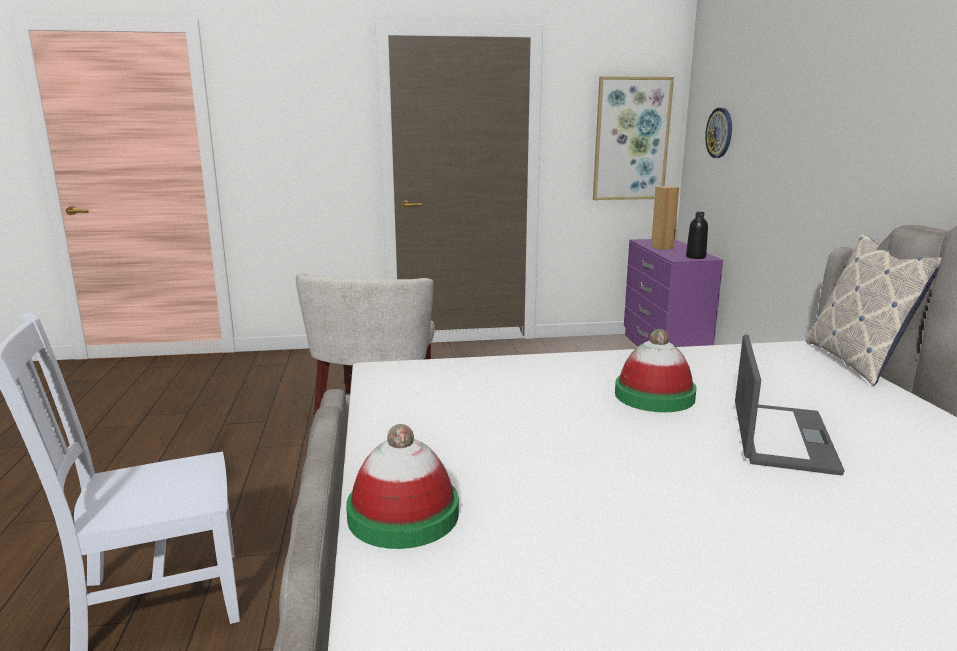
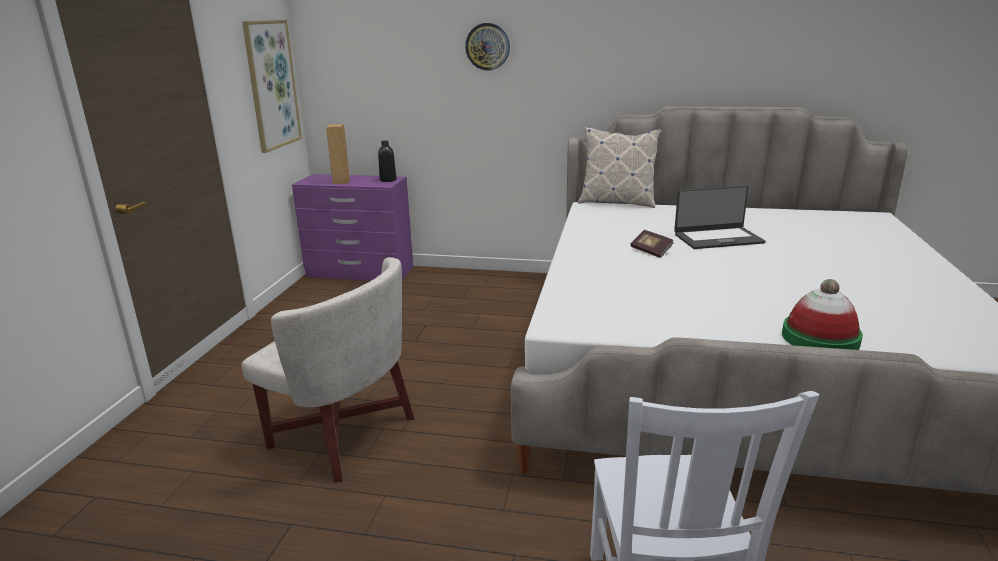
camera: 70 degrees left, 5 degrees up
(654, 396) = (651, 251): hat -> book
(720, 133) = (365, 70): wall clock -> wall clock (487, 46)
(780, 437) = (717, 238): laptop -> laptop turned 135 degrees clockwise

